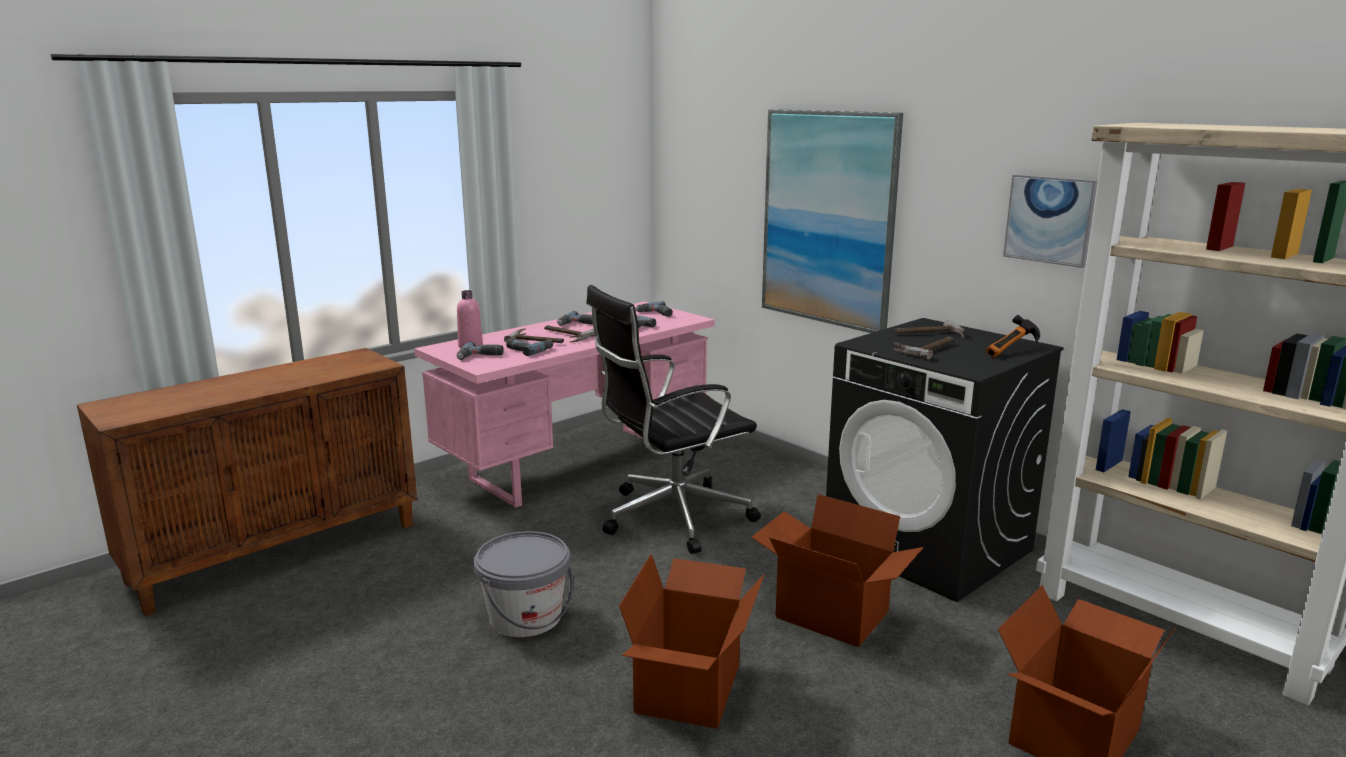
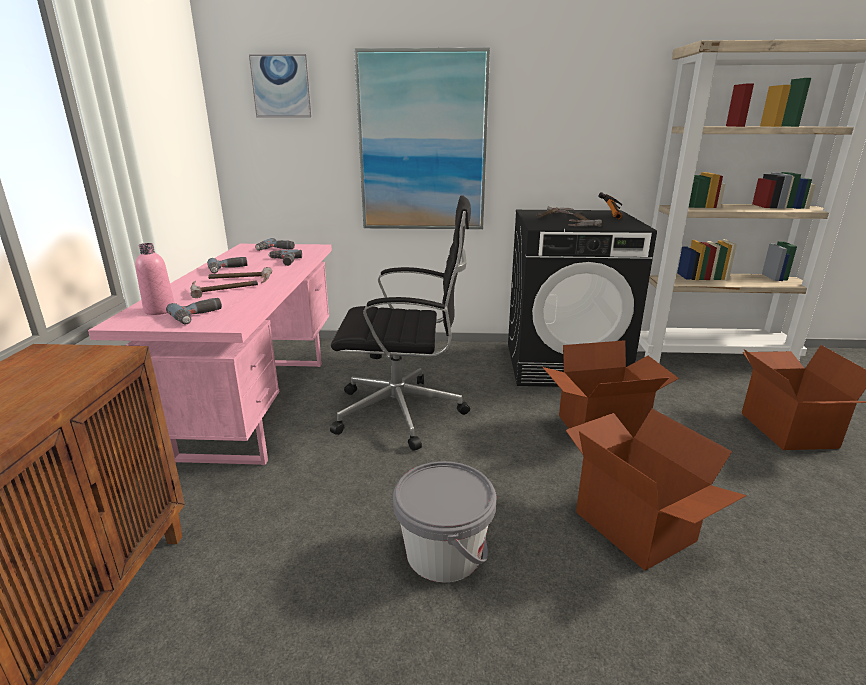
camera: 45 degrees left, 5 degrees up
(529, 349) = (236, 298): power drill -> none
(671, 517) = (403, 412): black office chair -> black office chair turned 105 degrees counterclockwise
(1049, 219) = (609, 123): picture -> picture (281, 86)

